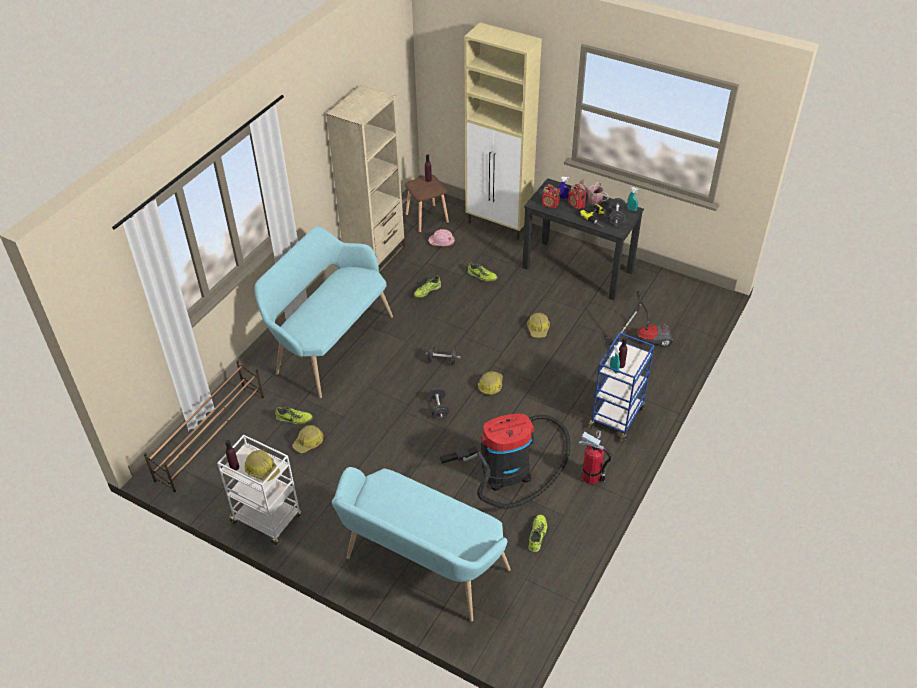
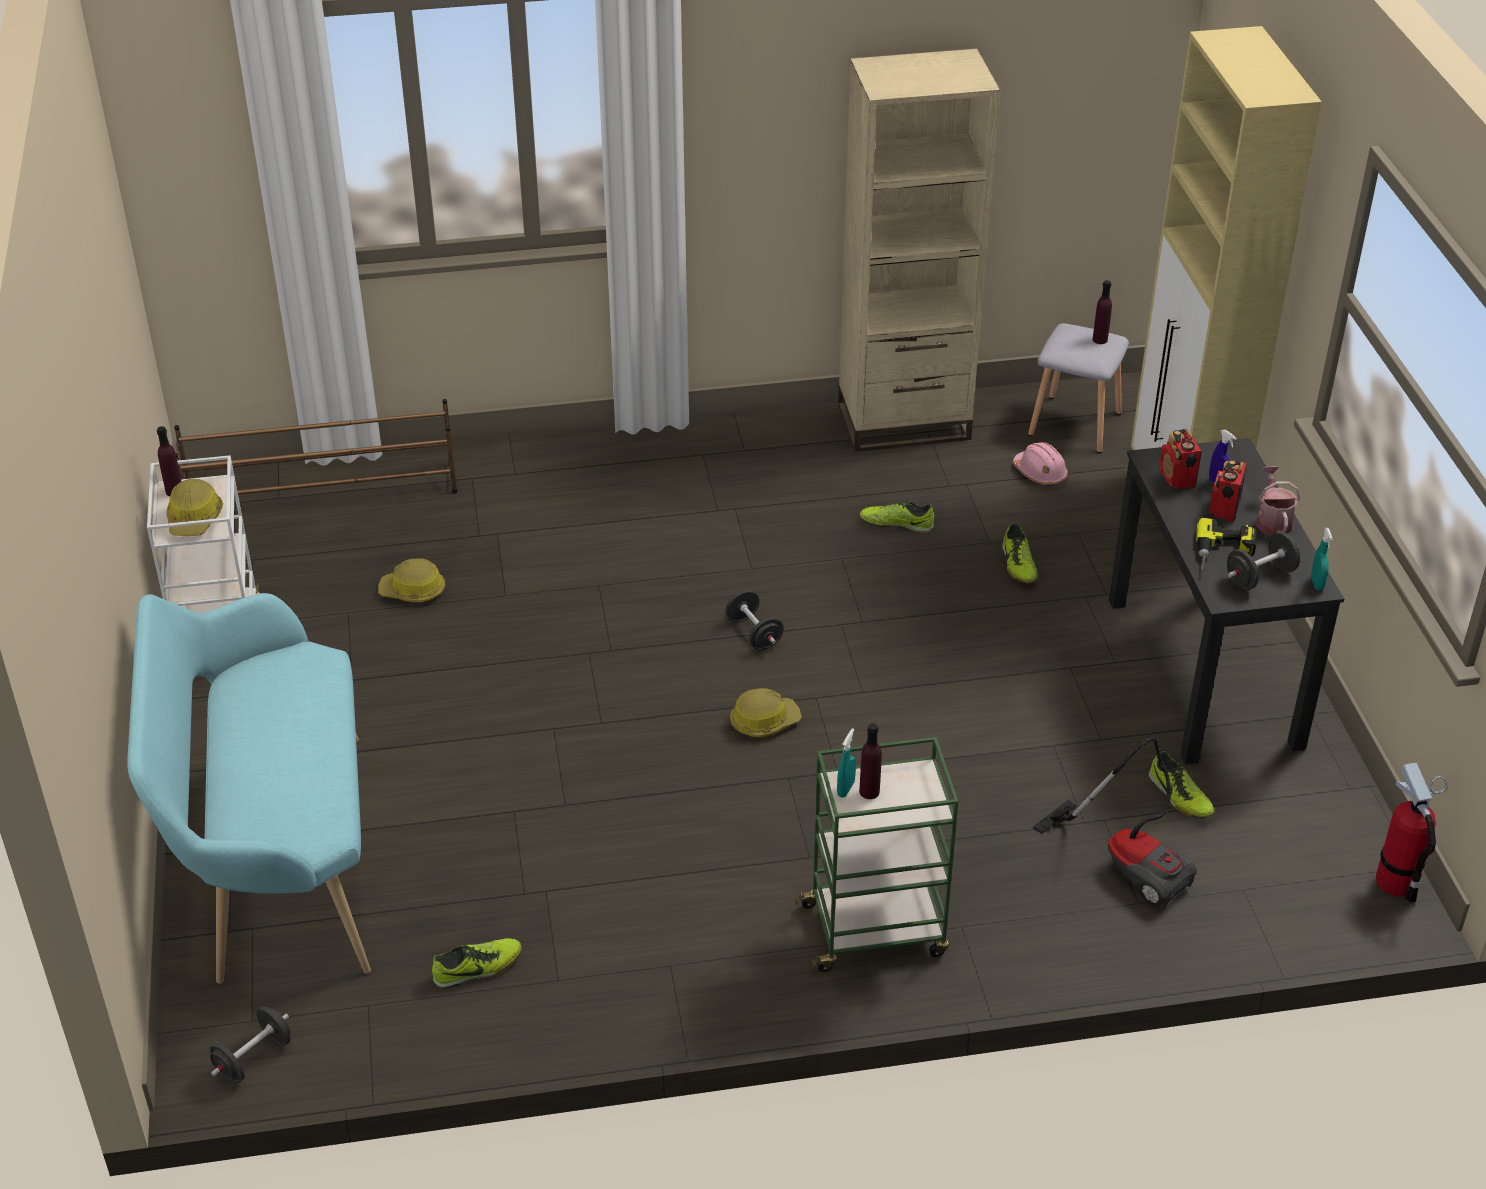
camera: 50 degrees right, 5 degrees down
(294, 419) = (444, 549): shoe -> shoe (1179, 797)
(329, 344) = (643, 491): turquoise bench -> none
(426, 219) = (1073, 424): brown stool -> grey stool
(438, 408) = (639, 689): black dumbbell -> black dumbbell (253, 1058)
(511, 469) = (594, 854): vacuum cleaner -> none
(538, 329) = (977, 705): hard hat -> none
(591, 477) = (687, 970): fire extinguisher -> fire extinguisher (1397, 881)
(616, 417) = (875, 929): blue cart -> green cart

